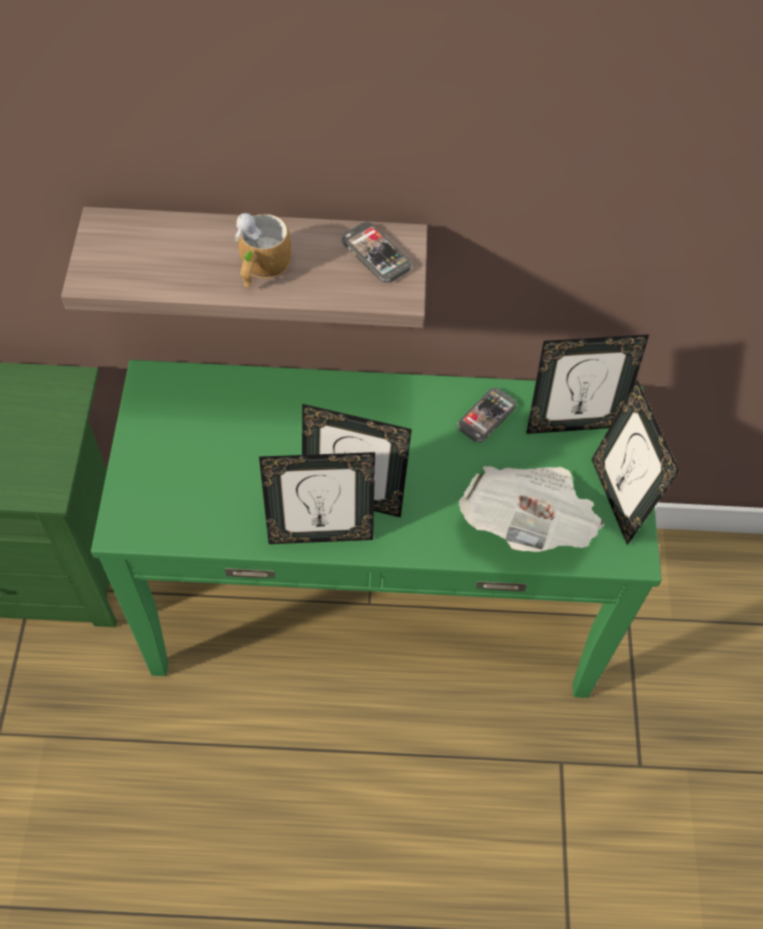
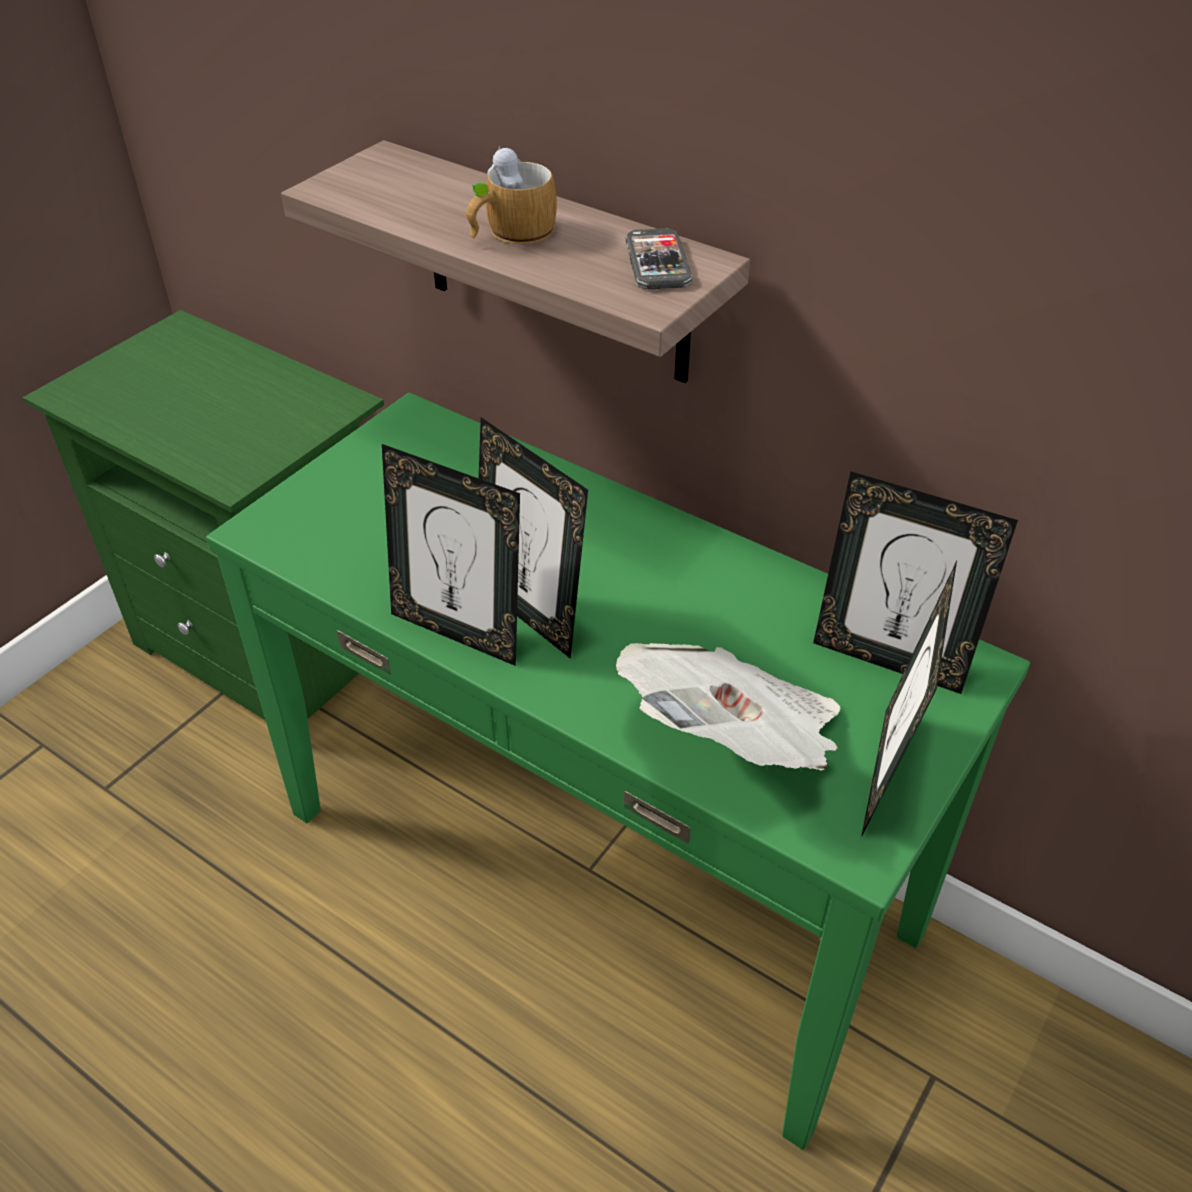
camera: 35 degrees right, 15 degrees down
(486, 416) = (773, 602): phone -> none

